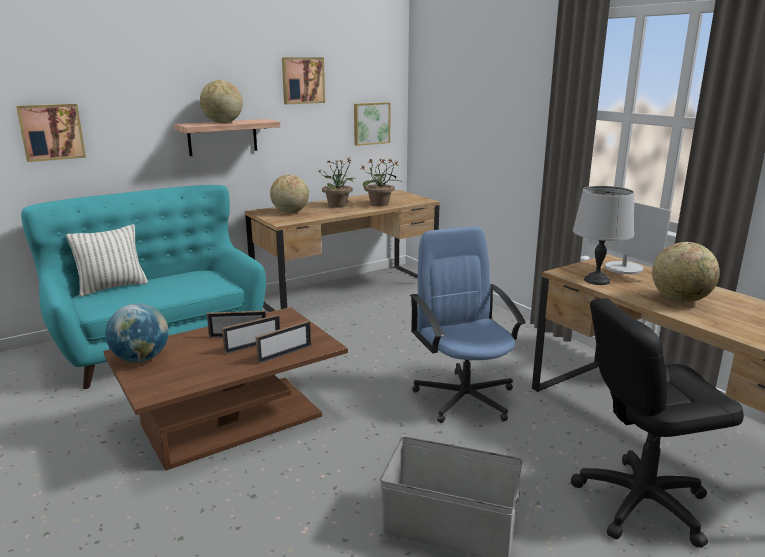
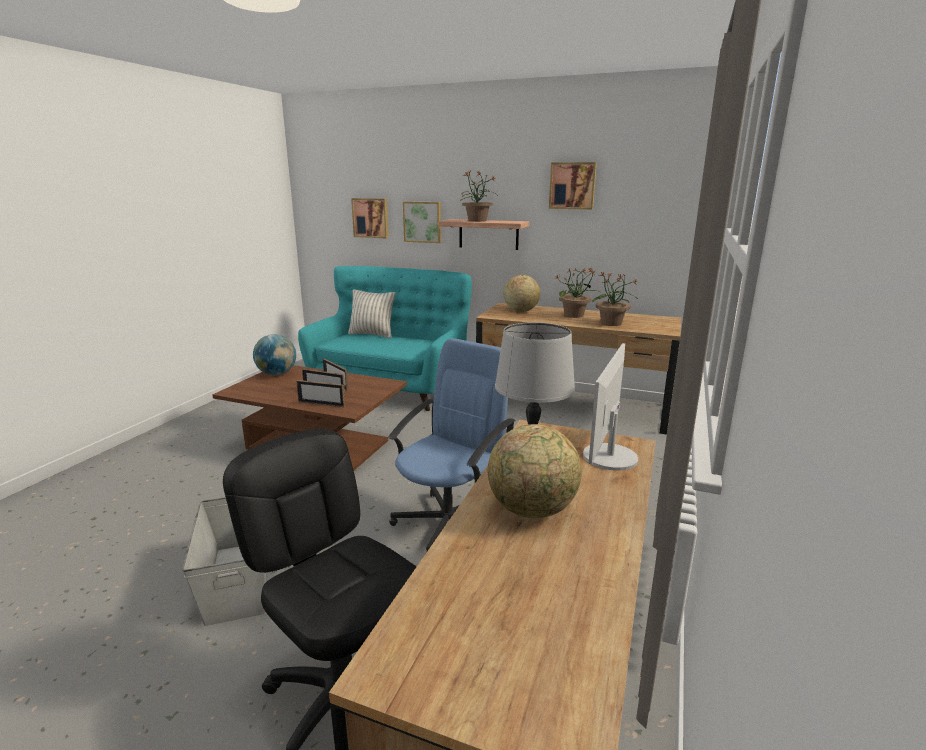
camera: 55 degrees right, 0 degrees up
(223, 123) = (477, 221): globe -> potted plant
(371, 123) = (652, 236): picture -> picture (423, 222)

